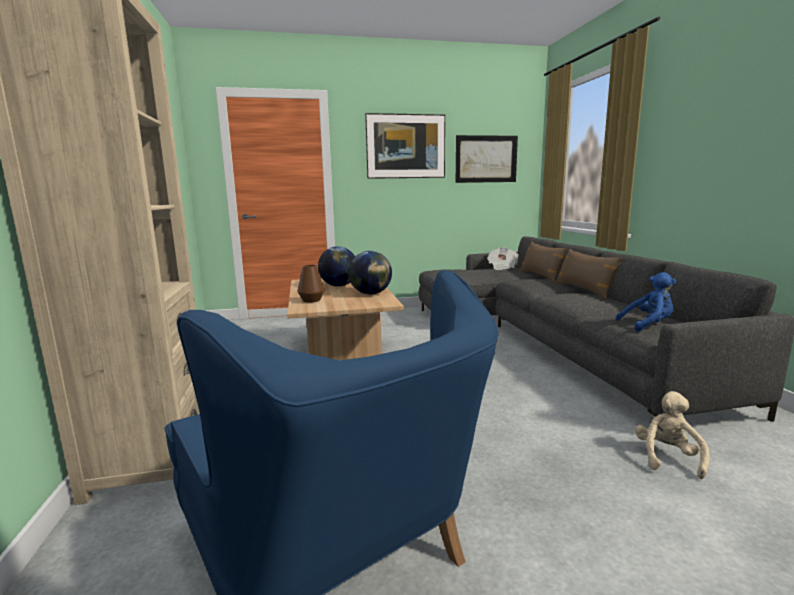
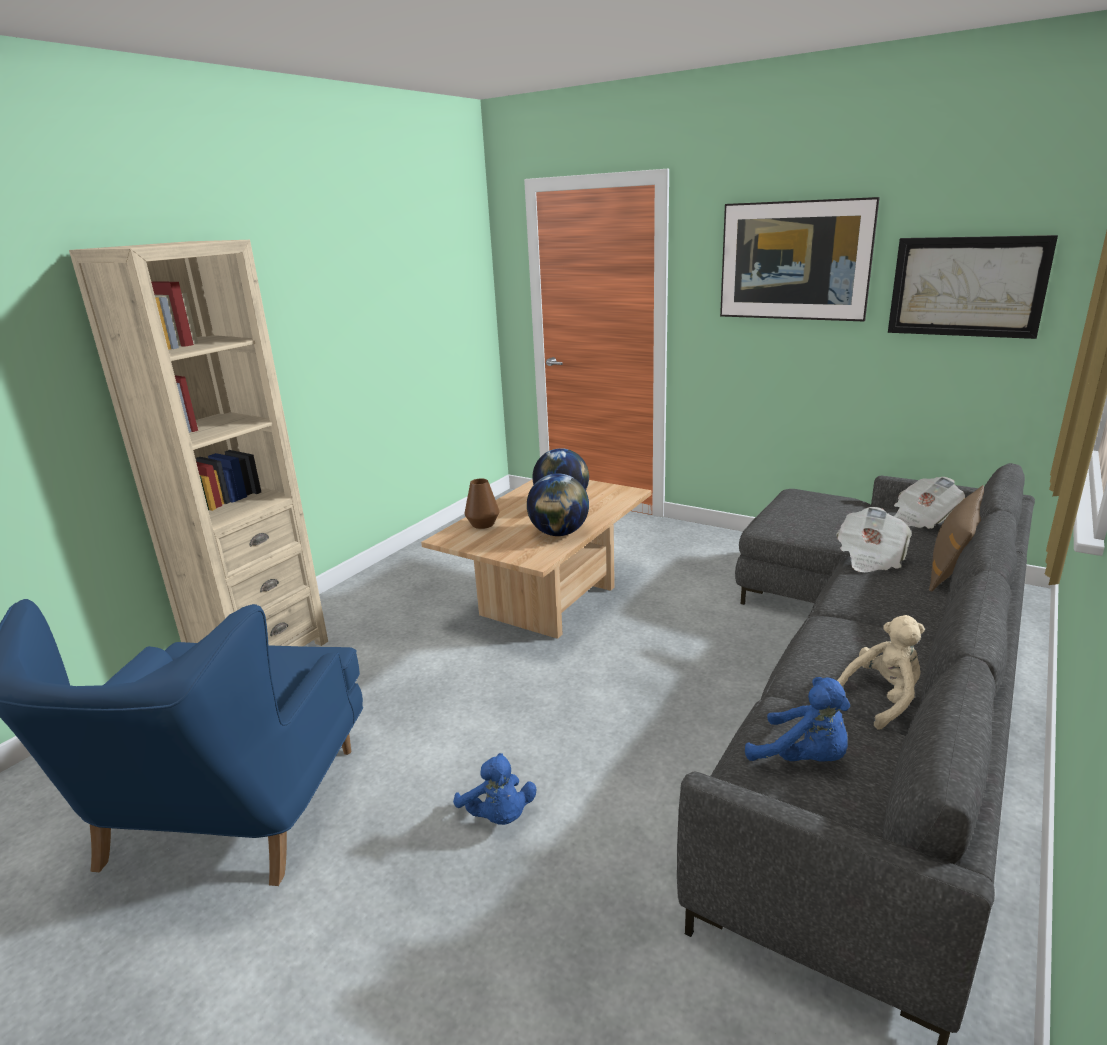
camera: 45 degrees right, 10 degrees up
(510, 446) = (498, 816): none -> blue plush toy
(515, 278) = (870, 558): none -> newspaper
(584, 290) = (932, 633): brown pillow -> none
(667, 458) = (630, 960): beige plush toy -> beige plush toy (881, 699)

